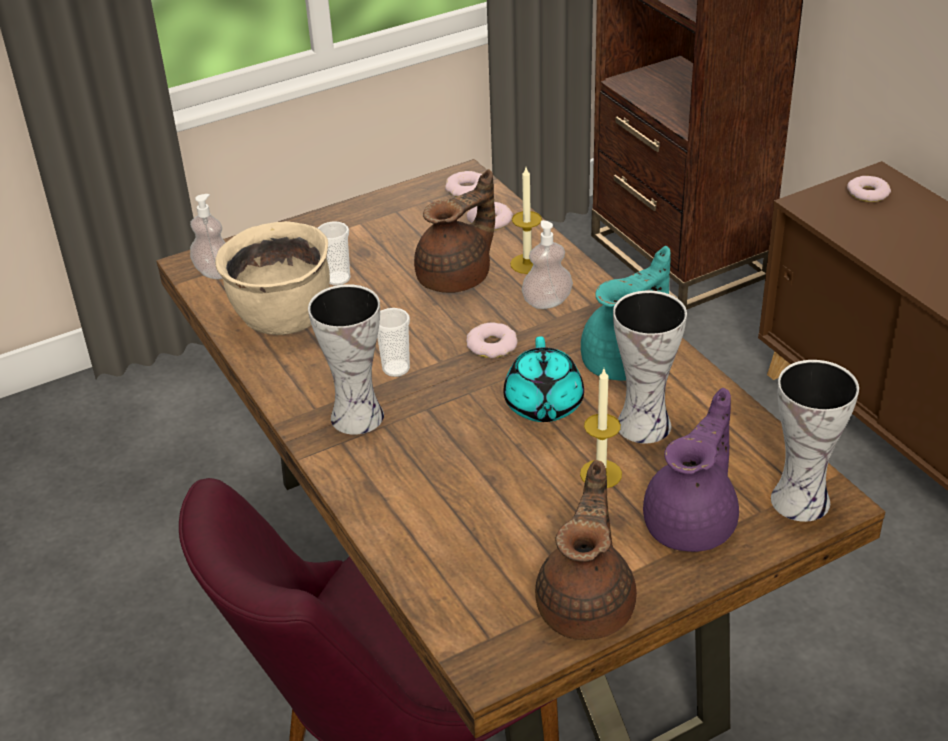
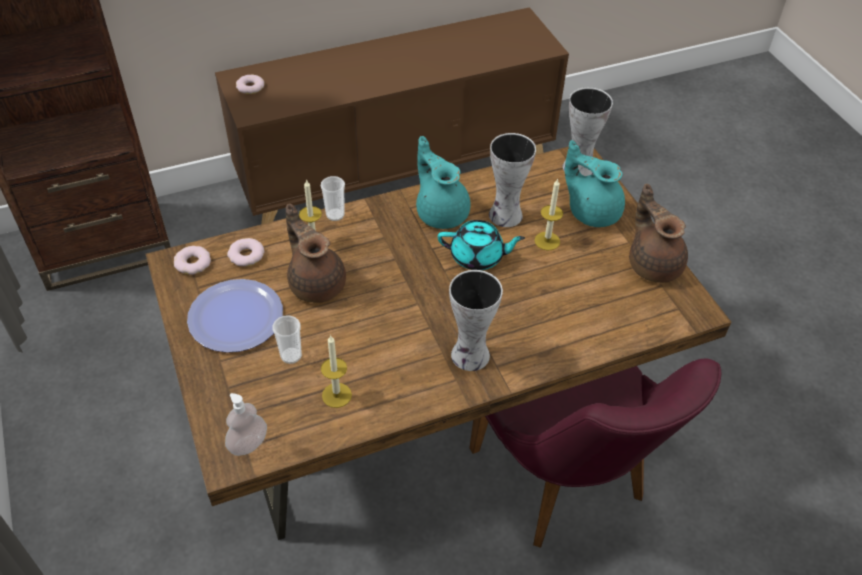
camera: 85 degrees left, 10 degrees up
(283, 319) = (336, 395): beige cooking pot -> candle
(390, 232) = (236, 317): none -> plate
(396, 368) = (420, 328): cup -> cup (335, 215)
(492, 345) = (407, 273): donut -> none
(547, 302) = (364, 239): soap dispenser -> none
(588, 605) = (653, 263): brown teapot -> brown teapot turned 45 degrees clockwise
(693, 523) = (592, 211): purple teapot -> turquoise teapot

